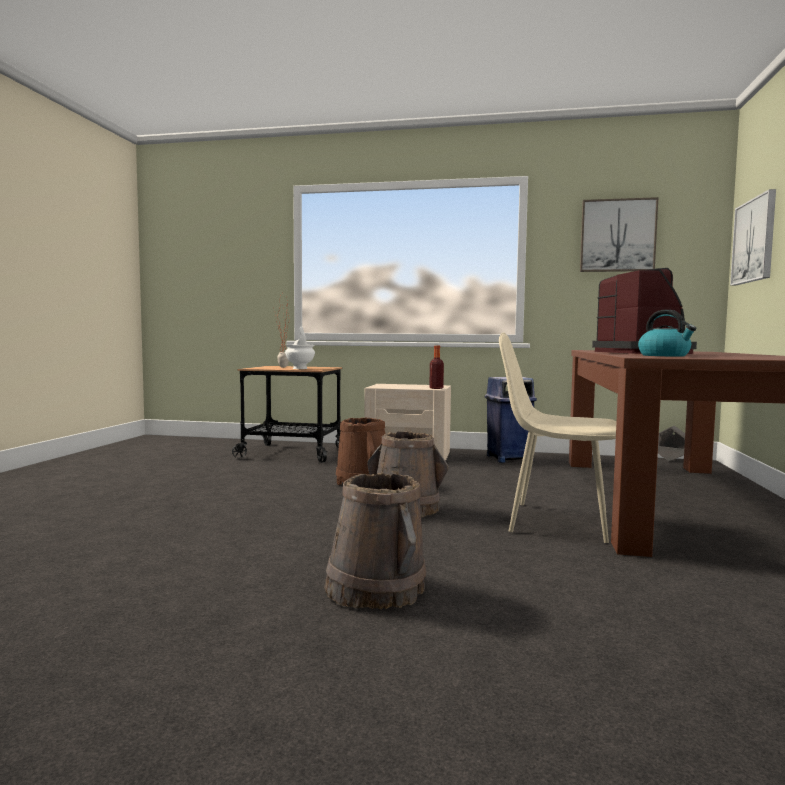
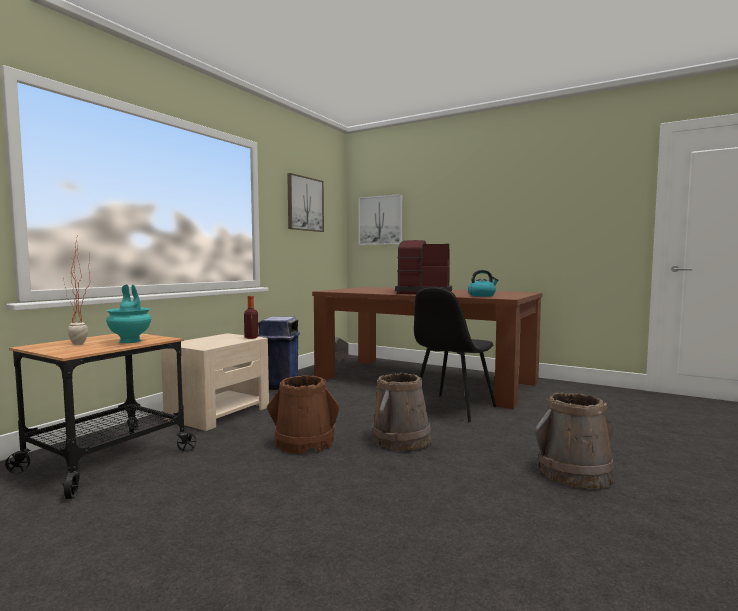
camera: 70 degrees left, 0 degrees up
(300, 368) = (130, 341): white vase -> turquoise vase
(555, 521) = (452, 408): beige chair -> black chair

